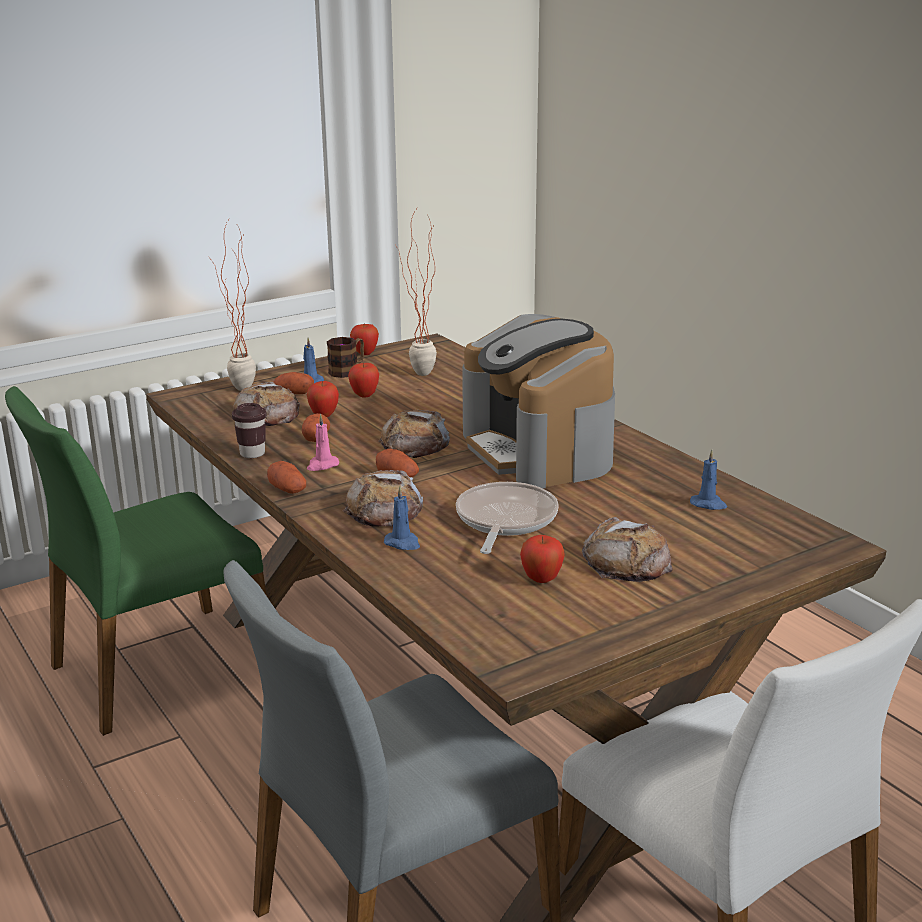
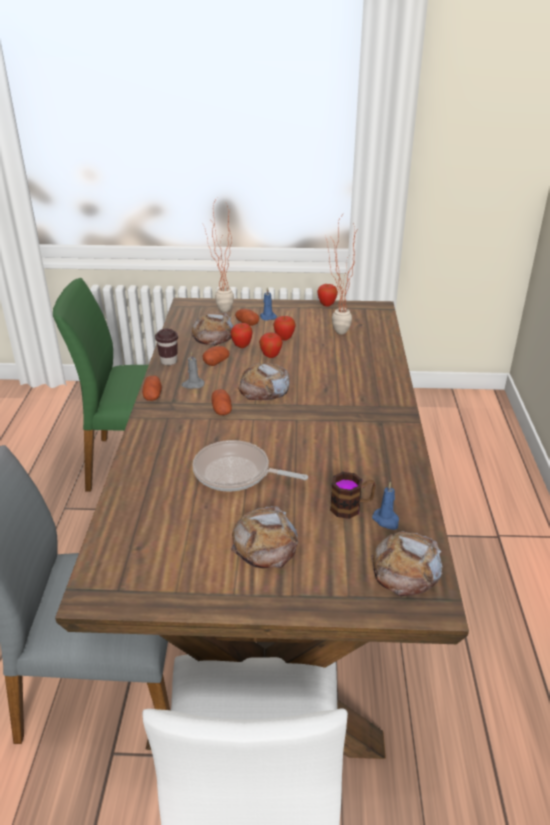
camera: 35 degrees right, 10 degrees up
(322, 465) = (192, 384): pink candle -> grey candle
(348, 371) = (299, 315): mug -> mug (351, 507)
(384, 510) = (182, 433): bread -> bread (406, 569)
(403, 543) = (158, 464): blue candle -> none
(504, 521) = (236, 473): frying pan -> frying pan turned 120 degrees counterclockwise
(539, 451) = (332, 424): coffee machine -> none
(541, 580) = (195, 532): apple -> apple (271, 356)

